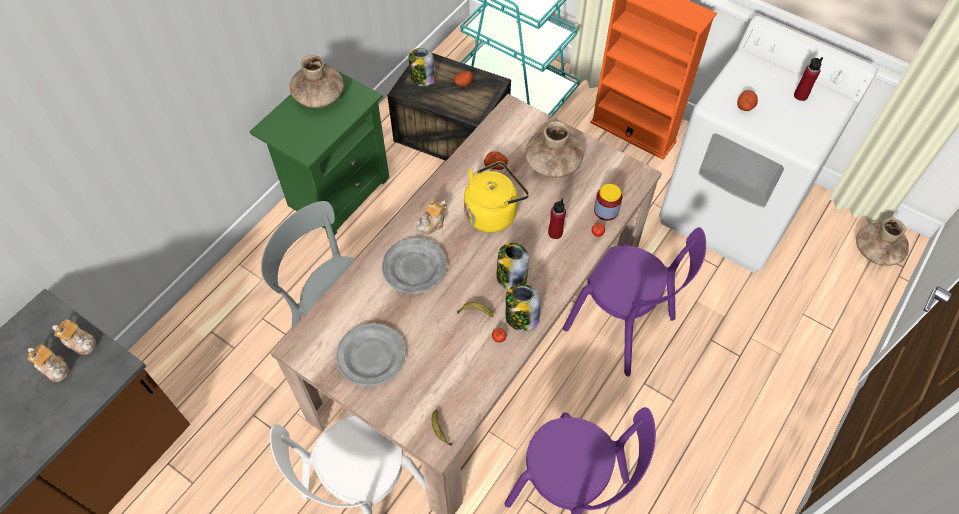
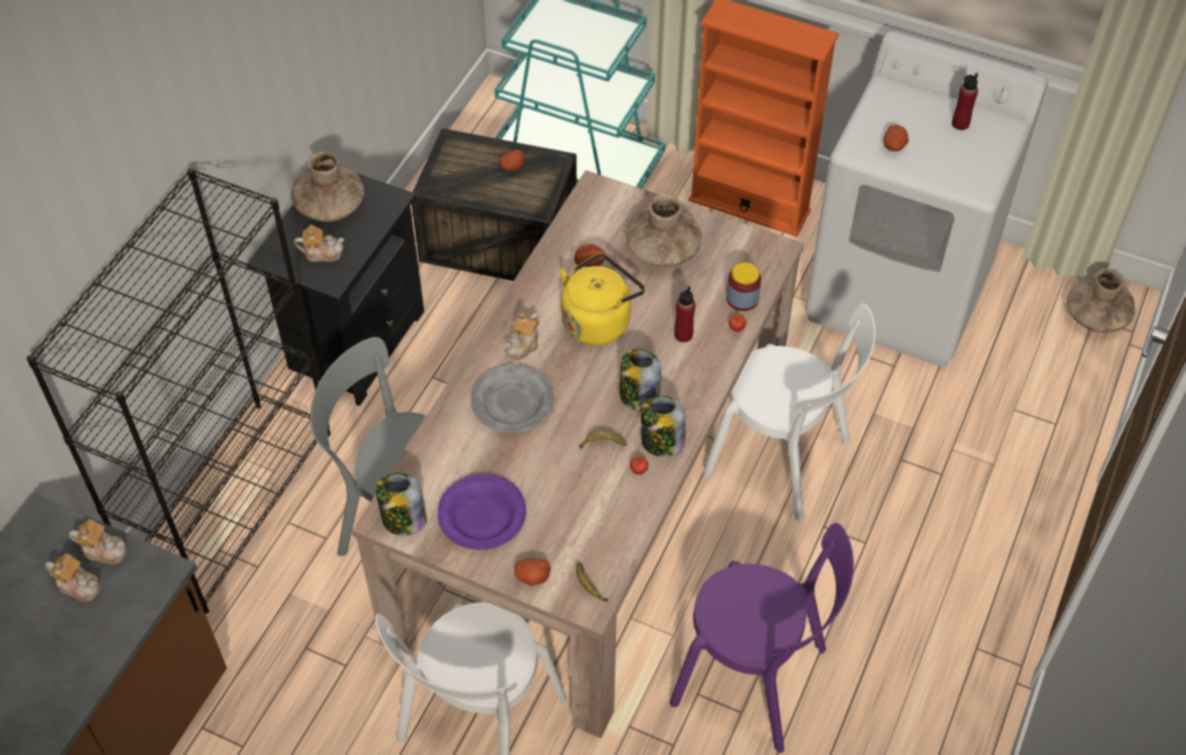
camera: 10 degrees left, 5 degrees down
(228, 297) = (233, 502): none -> black bookcase
(305, 130) = (322, 253): none -> teapot
(337, 193) = (354, 342): green nightstand -> black nightstand
(371, 356) = (482, 514): grey plate -> purple plate
(397, 414) = (532, 577): none -> potato
(422, 78) = (454, 168): jar -> jar (403, 519)
(623, 326) = (783, 460): purple chair -> white chair

